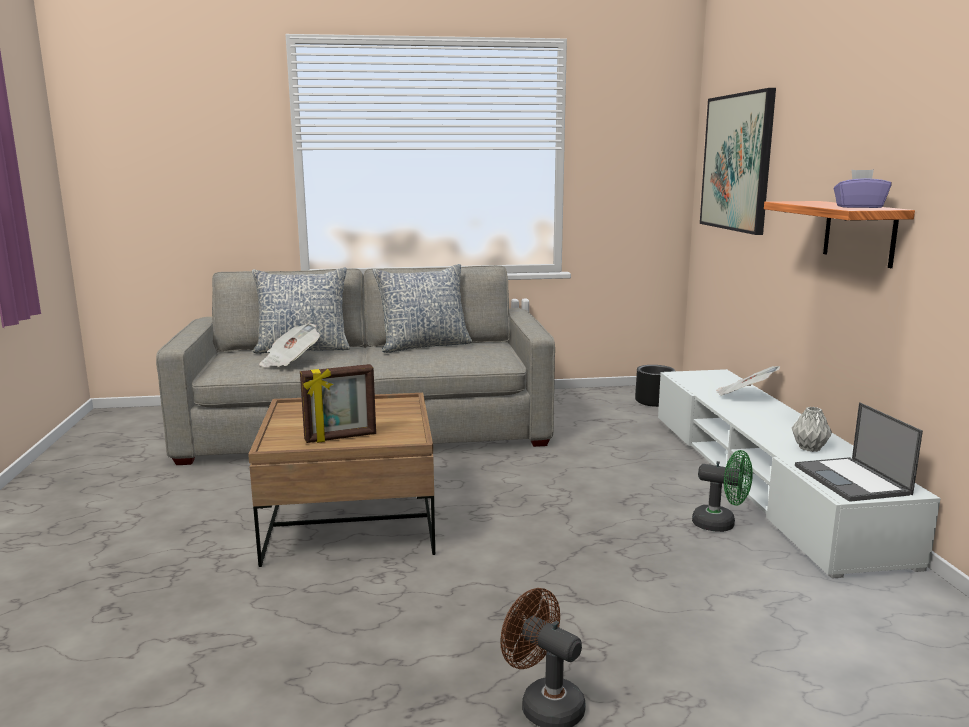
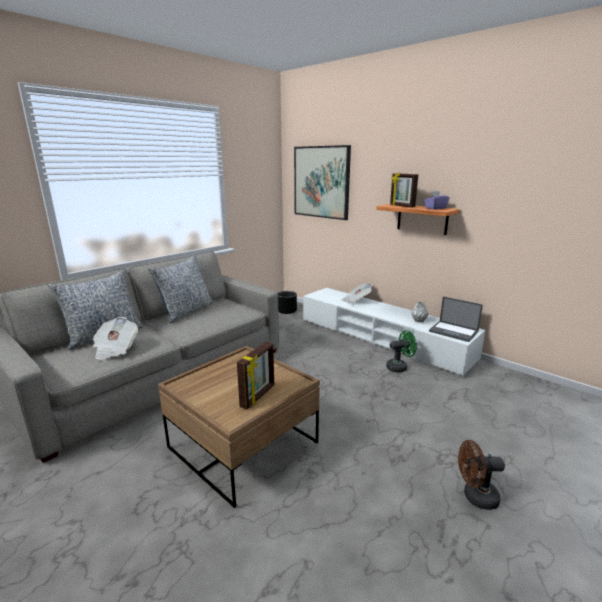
camera: 40 degrees left, 5 degrees up
(808, 203) = (401, 206): none -> picture frame

